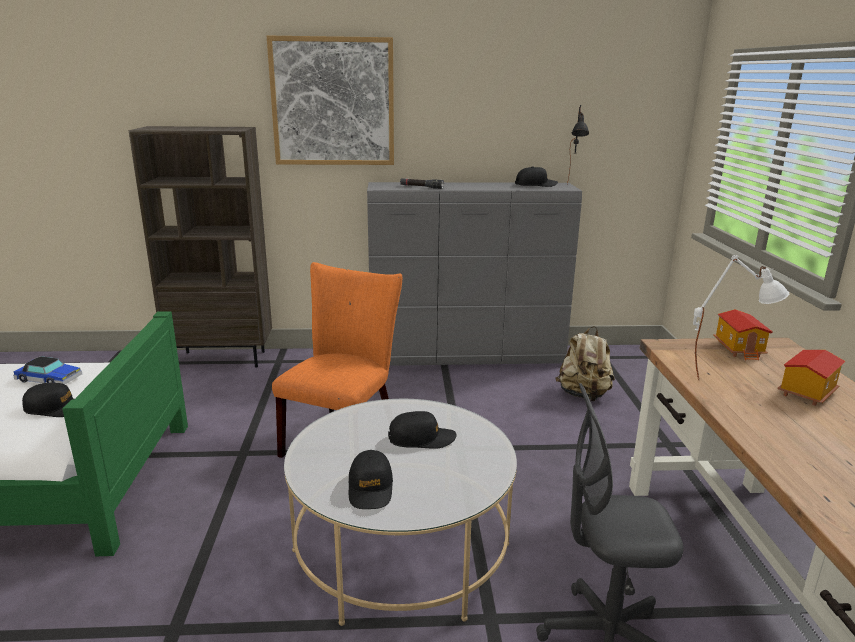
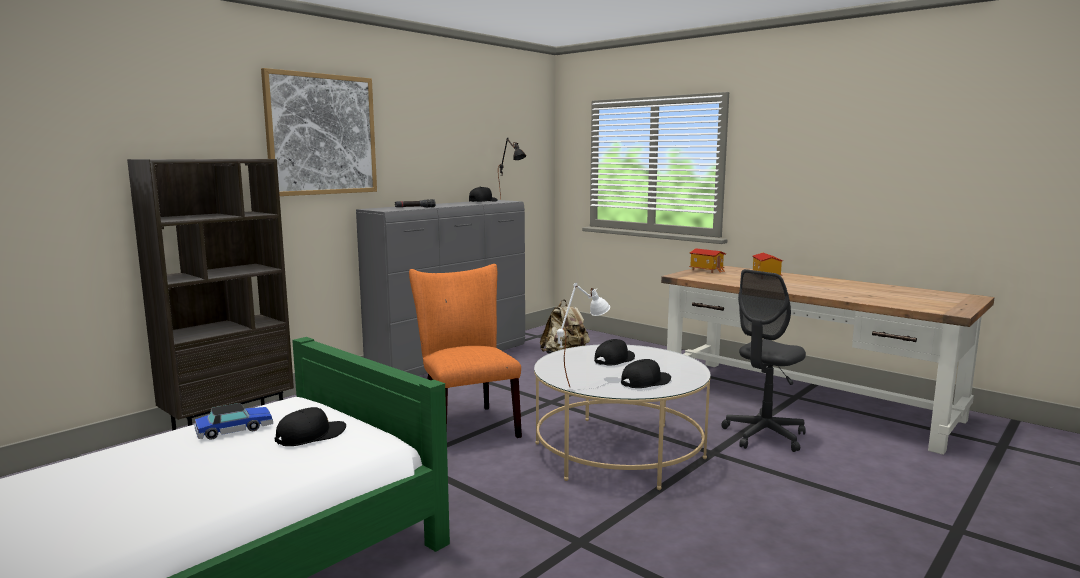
camera: 45 degrees left, 10 degrees down
(370, 488) = (645, 382): black cap -> black cap turned 75 degrees counterclockwise
(725, 377) = (729, 279): white table lamp -> white table lamp (581, 380)

